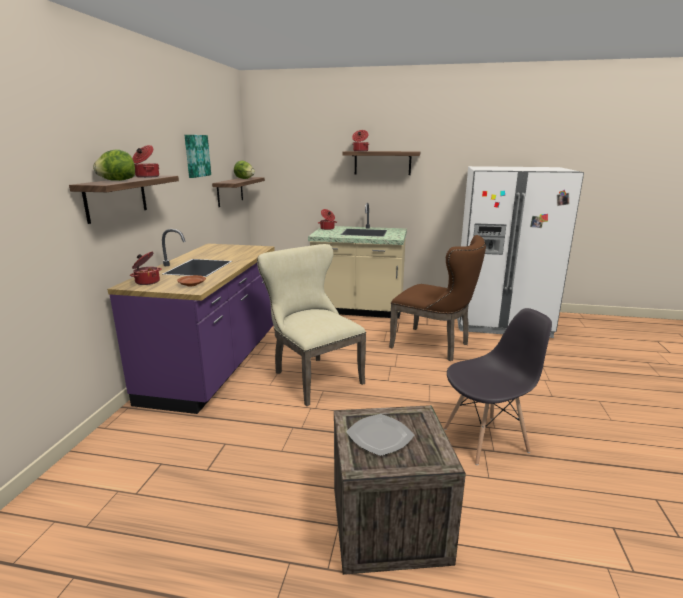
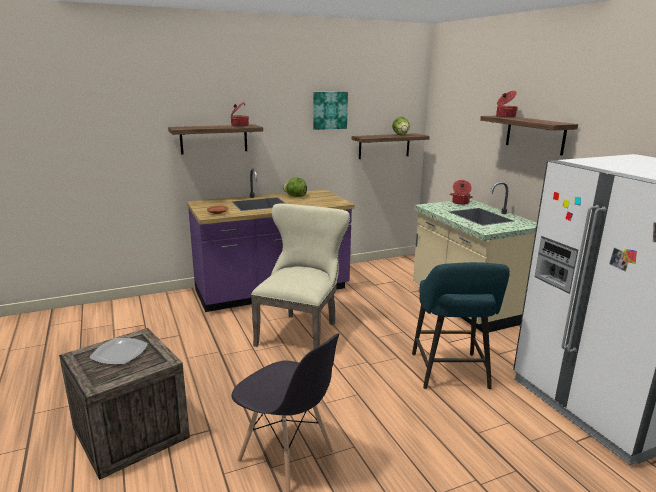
camera: 55 degrees right, 0 degrees up
(117, 180) = (203, 127): lettuce -> lettuce (295, 196)
(147, 282) = (210, 203): cooking pot -> none
(435, 345) = (450, 374): brown chair -> turquoise stool

